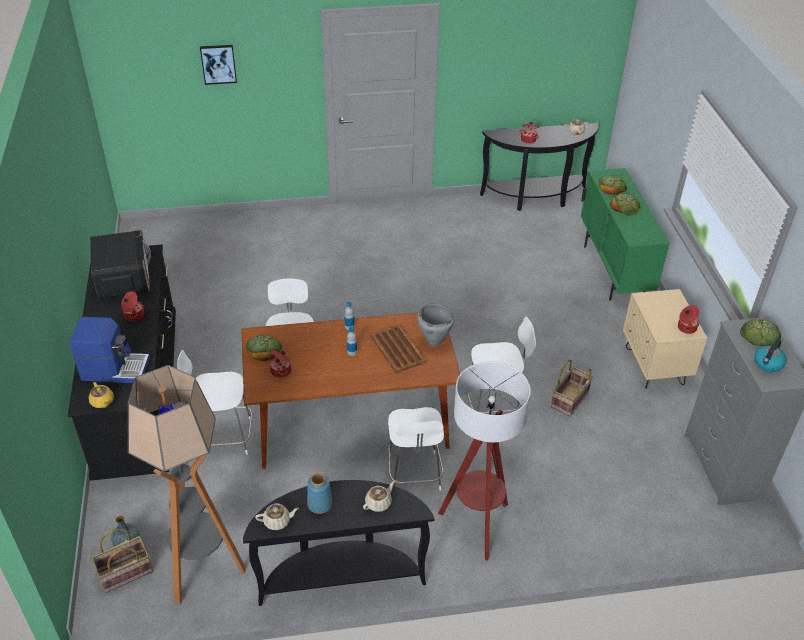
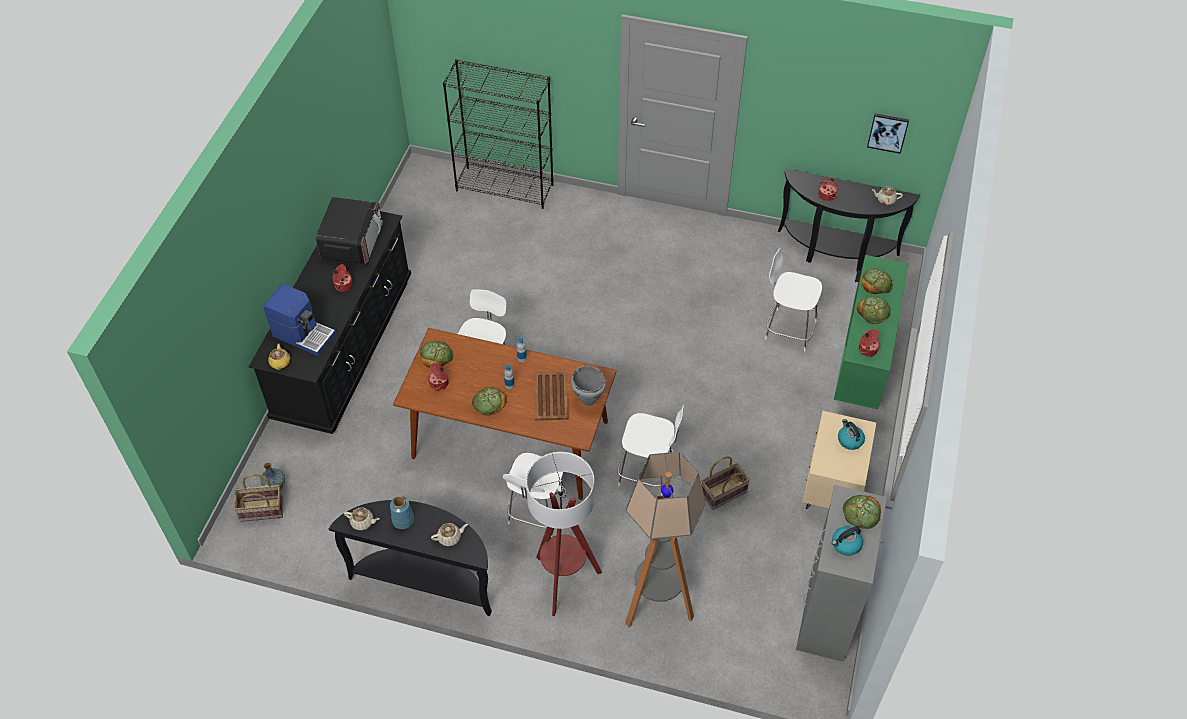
camera: 25 degrees right, 10 degrees up
(203, 570) = (321, 532): floor lamp -> floor lamp (657, 604)
(218, 64) = (515, 40): picture -> picture (888, 132)
(223, 437) = (394, 416): white chair -> white chair (788, 329)
(226, 223) = (505, 187): none -> black bookcase
(341, 372) = (489, 402): none -> bread
(669, 308) = (849, 440): none -> kettle
(686, 328) = (851, 467): cooking pot -> cooking pot (867, 349)

